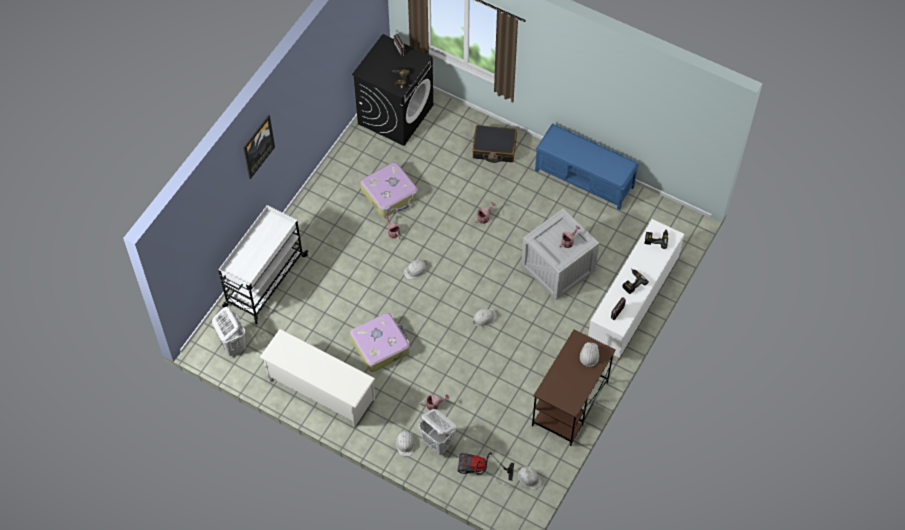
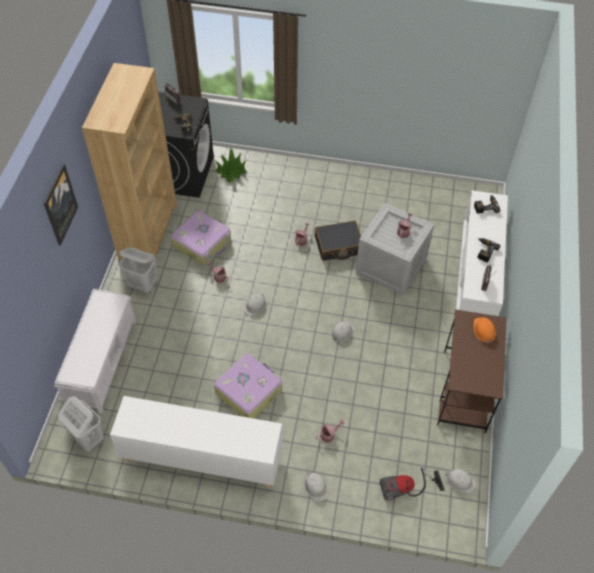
camera: 20 degrees left, 5 degrees down
(264, 282) = (102, 361): white cart -> white bench
(320, 390) = (201, 457): white shoe rack -> white cabinet
(344, 167) = (148, 231): none -> brown bookcase
(438, 443) = (350, 475): white laundry basket -> white laundry basket (143, 285)
(445, 125) = (231, 171): none -> potted plant
(494, 148) = (285, 178): black suitcase -> black suitcase (338, 245)
(585, 179) = (379, 183): blue bench -> none
(589, 355) = (483, 330): white hard hat -> orange hard hat

